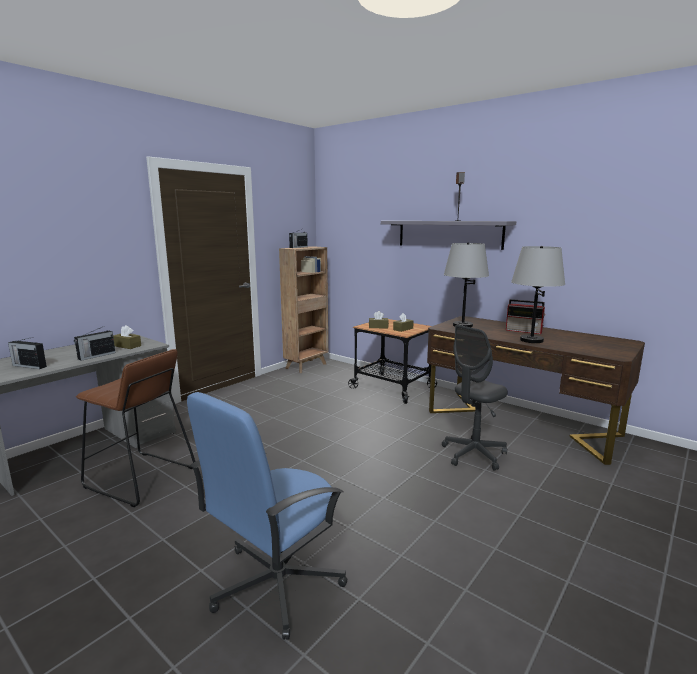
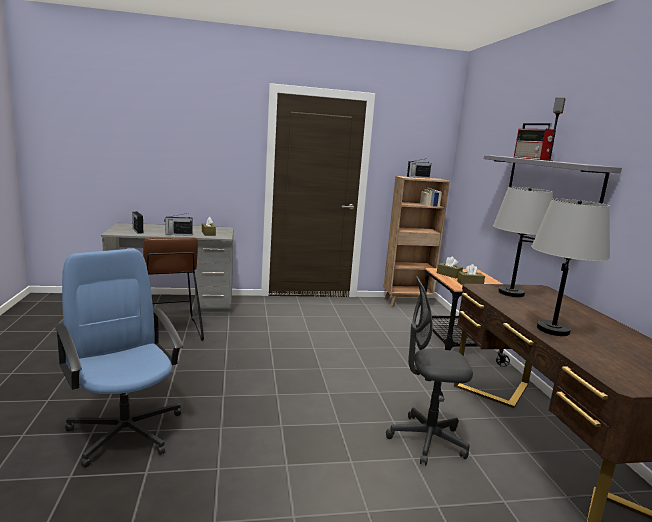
camera: 40 degrees right, 0 degrees up
(275, 583) = (125, 430): blue office chair -> blue office chair turned 60 degrees clockwise
(524, 331) = (579, 320): radio -> radio (532, 159)

